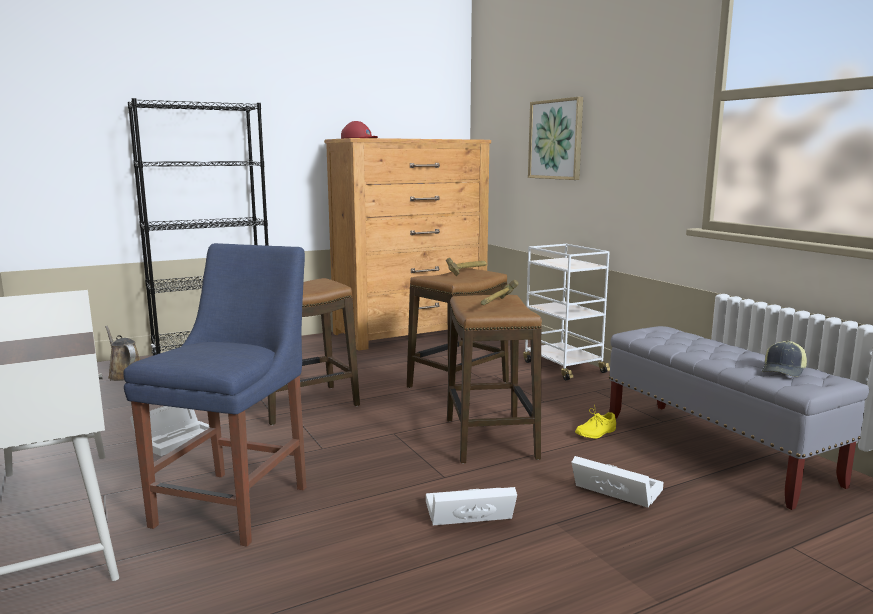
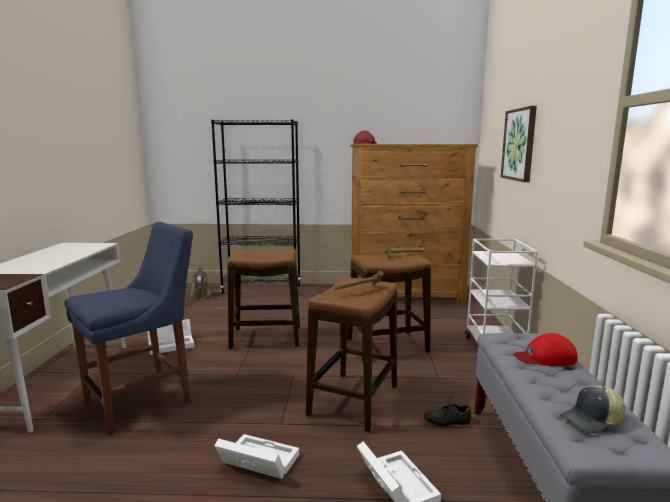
camera: 30 degrees right, 0 degrees up
(594, 433) = (446, 420): yellow shoe -> grey shoe
(693, 340) = (545, 357): none -> red cap

